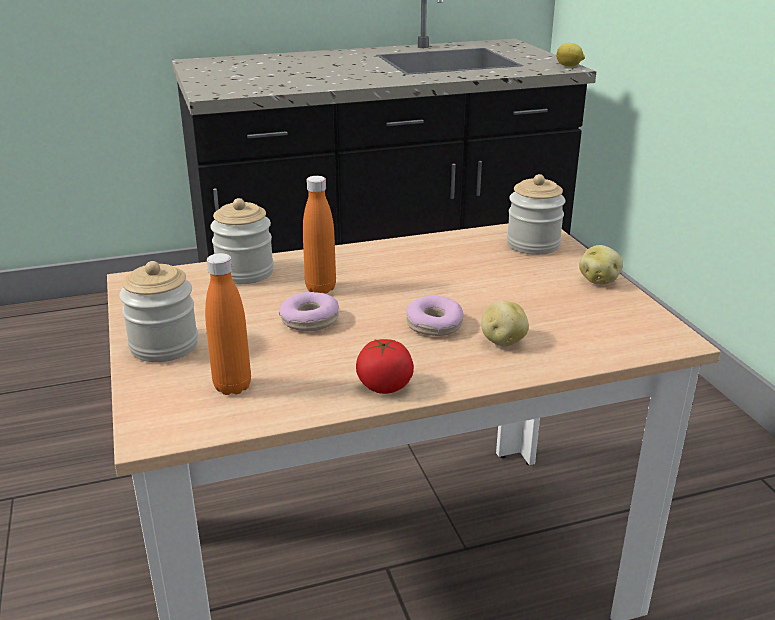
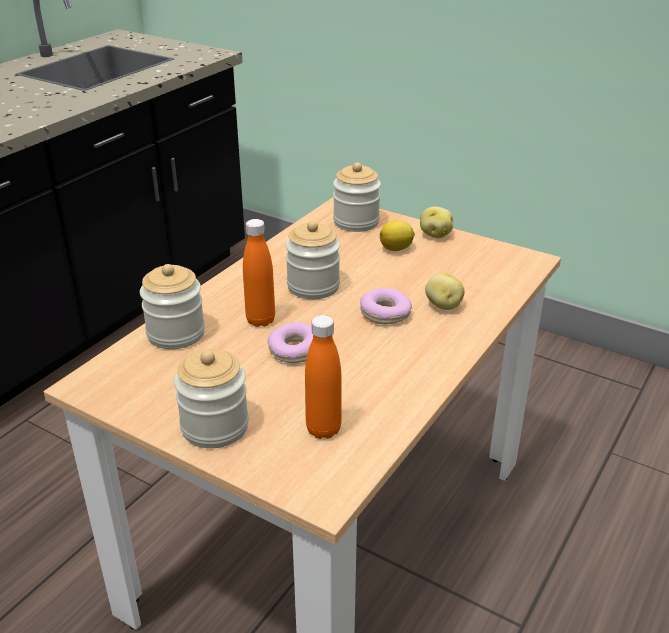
camera: 40 degrees left, 5 degrees up
(384, 385) = (421, 374): tomato -> none
(406, 280) = (313, 286): none -> jar
(569, 66) = (213, 51): lemon -> lemon (397, 249)

